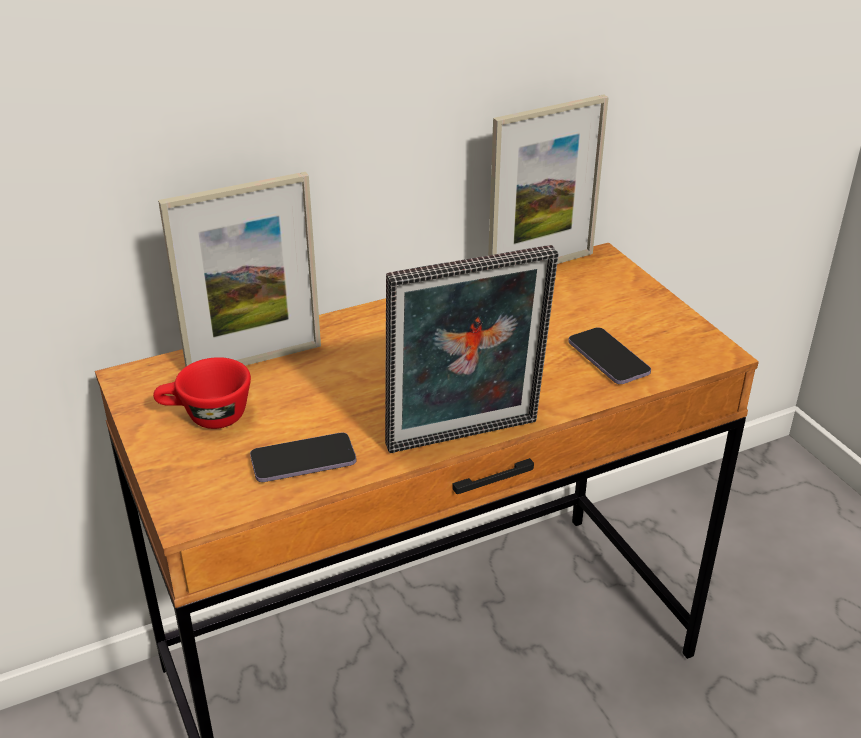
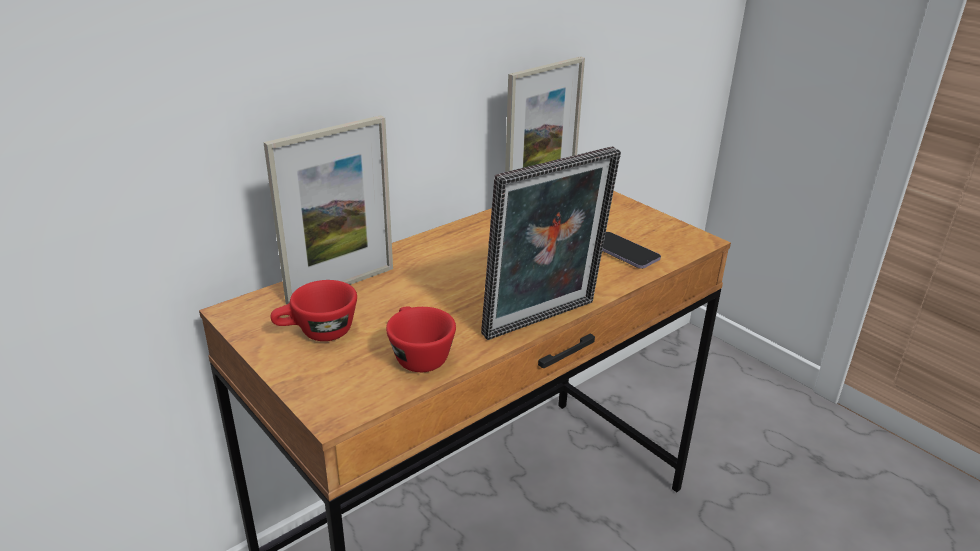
camera: 15 degrees left, 5 degrees down
(303, 460) = (417, 355): phone -> red cup

